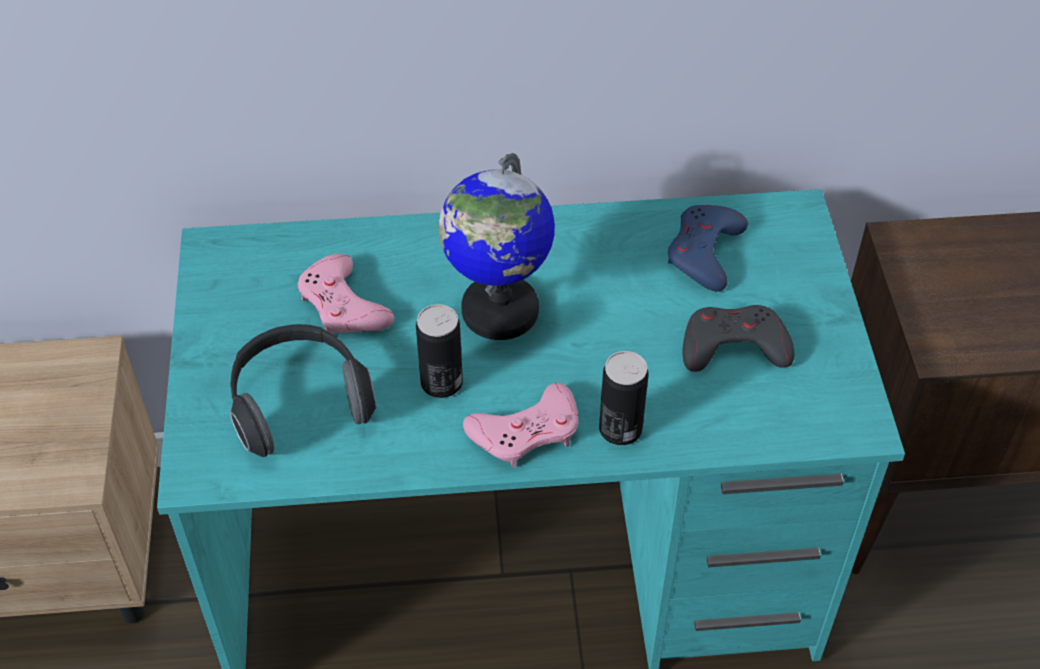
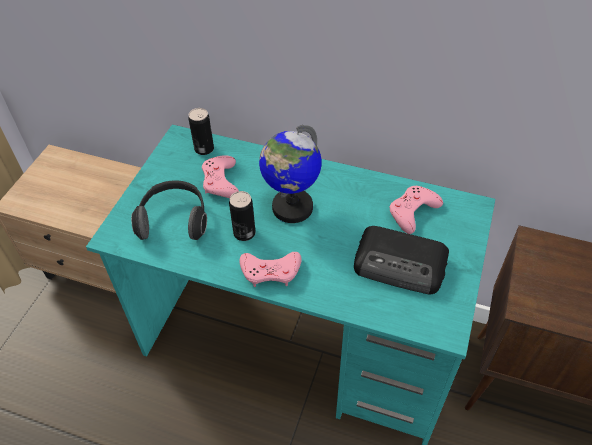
camera: 25 degrees right, 0 degrees up
(620, 429) = (318, 287): can -> can (204, 149)
(704, 252) = (412, 211): blue game controller -> pink game controller
(733, 346) = (401, 265): grey game controller -> radio

